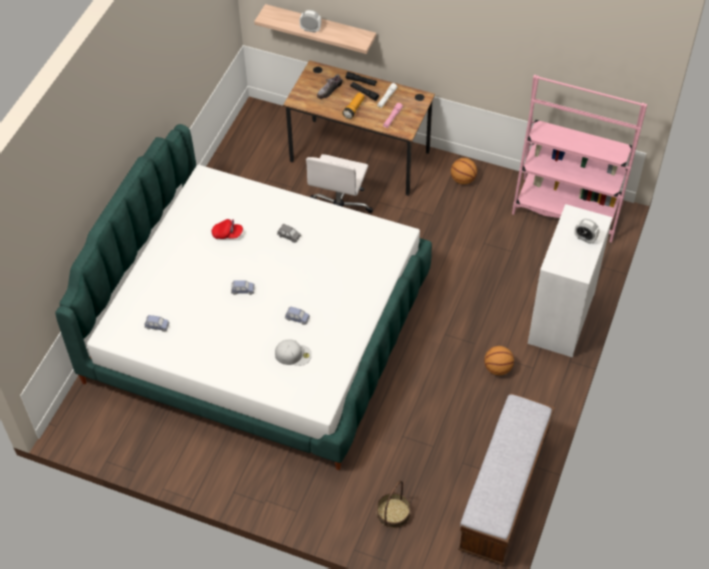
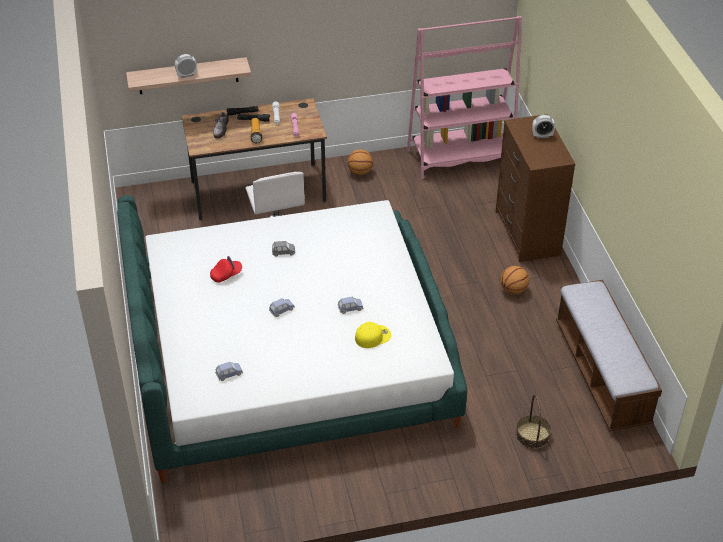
camera: 35 degrees left, 10 degrees down
(293, 354) = (373, 336): white cap -> yellow cap
(560, 318) = (526, 233): white dresser -> brown dresser

